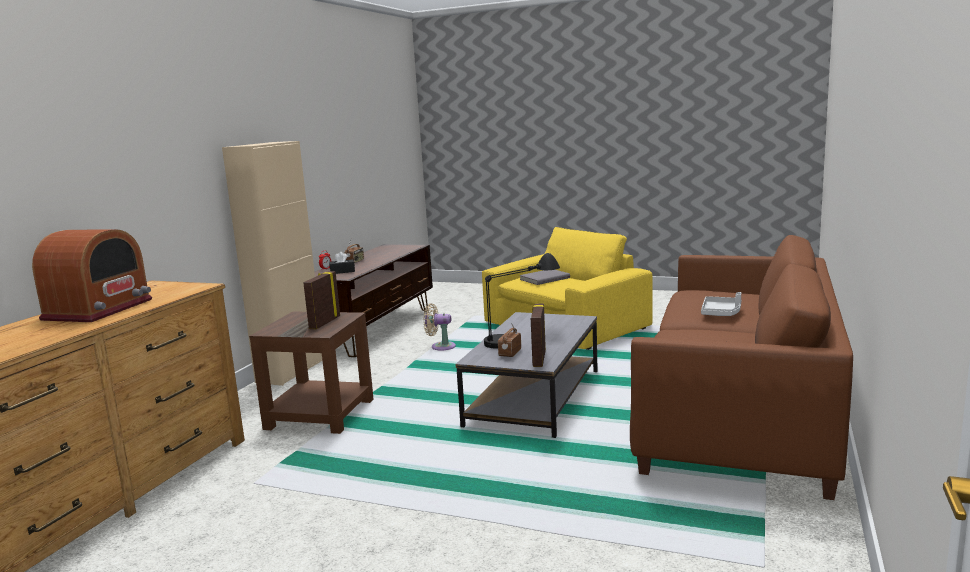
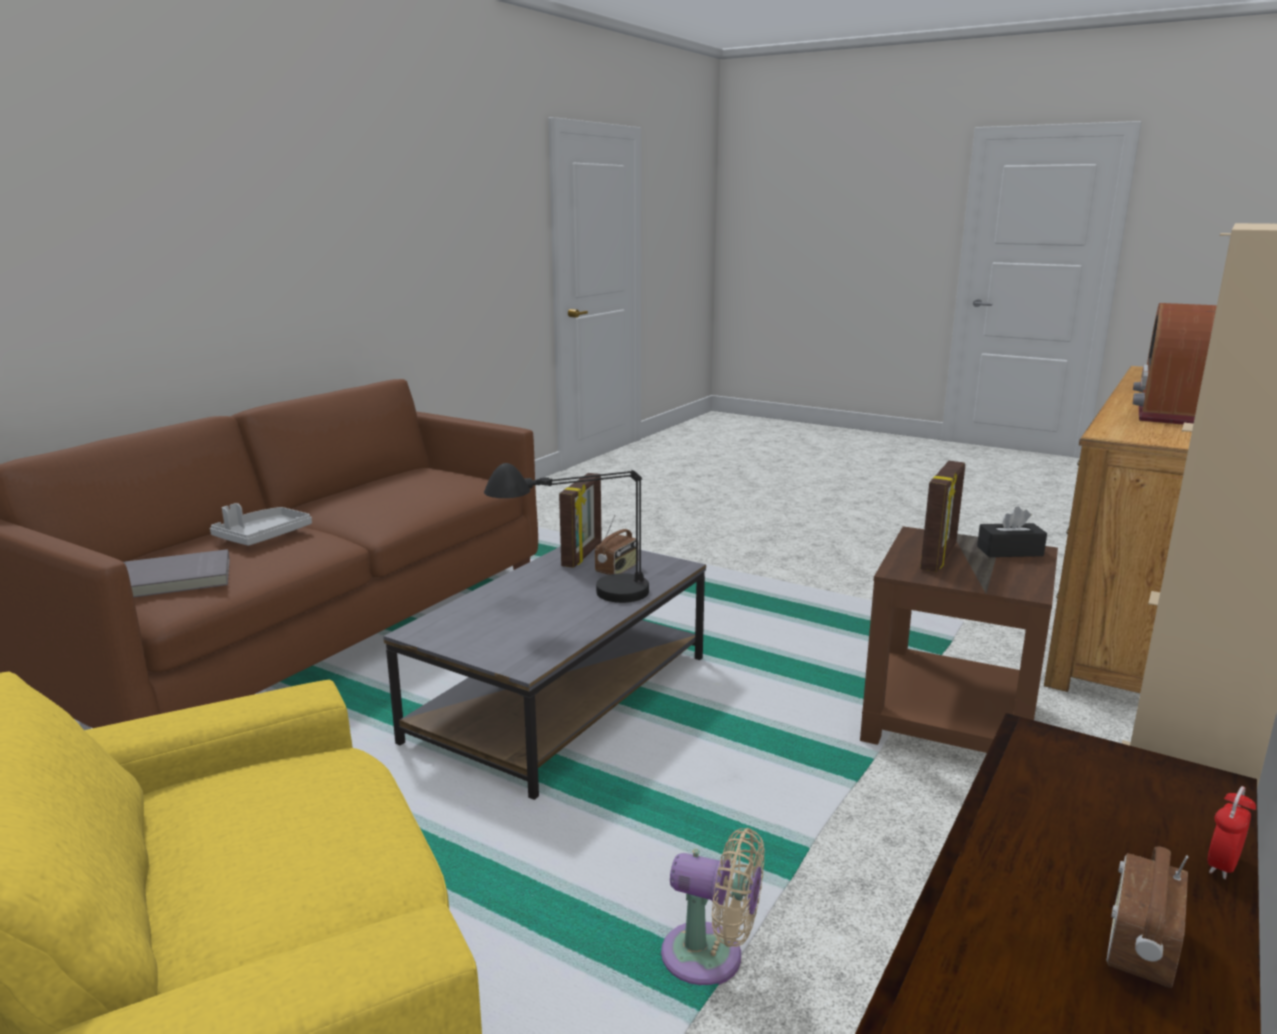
camera: 170 degrees left, 5 degrees up
(342, 271) = (1099, 805): black tissue box -> black tissue box (1009, 551)
(544, 278) = (291, 842): grey book -> grey book (175, 579)

